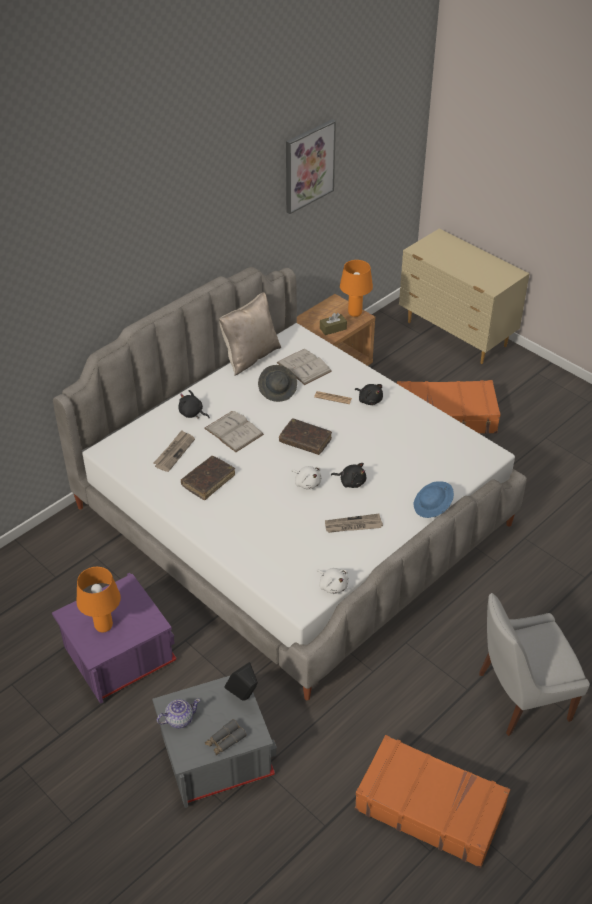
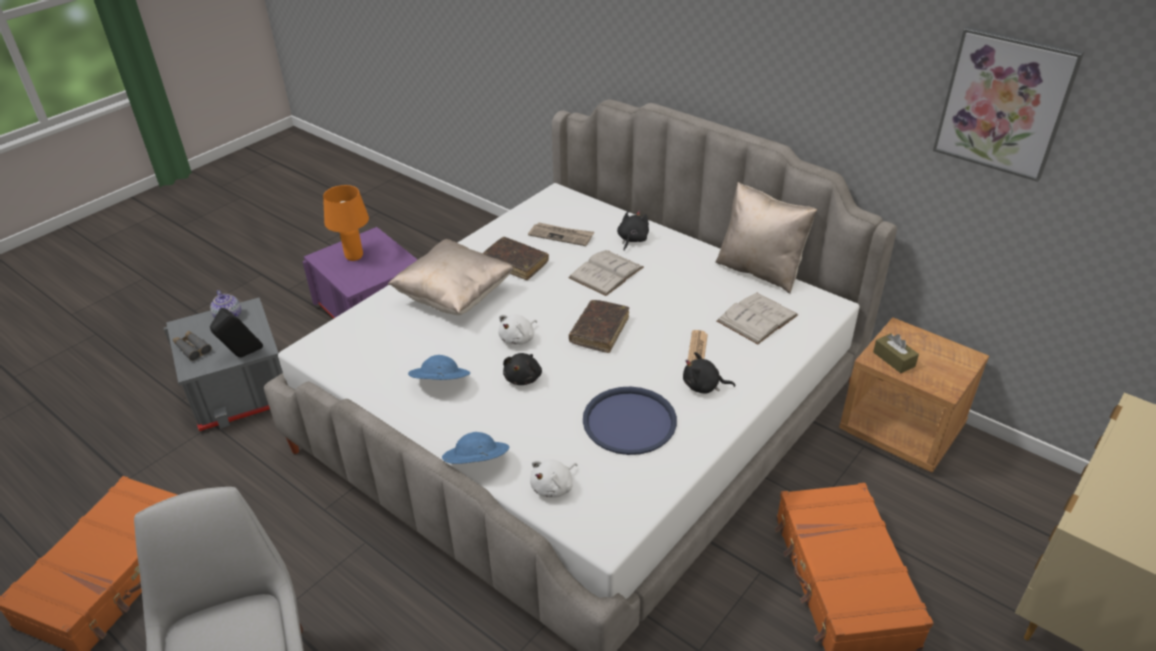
camera: 85 degrees right, 5 degrees down
(246, 518) = (454, 296): none -> beige pillow
(278, 390) = (697, 299): grey hat -> none
(332, 585) = (337, 372): white plush toy -> white plush toy (554, 487)
(353, 525) = (440, 384): newspaper -> blue hat
(355, 314) = (947, 380): orange table lamp -> none
(369, 400) = (703, 386): black plush toy -> black plush toy turned 60 degrees clockwise
(399, 435) = (629, 421): none -> blue tray

